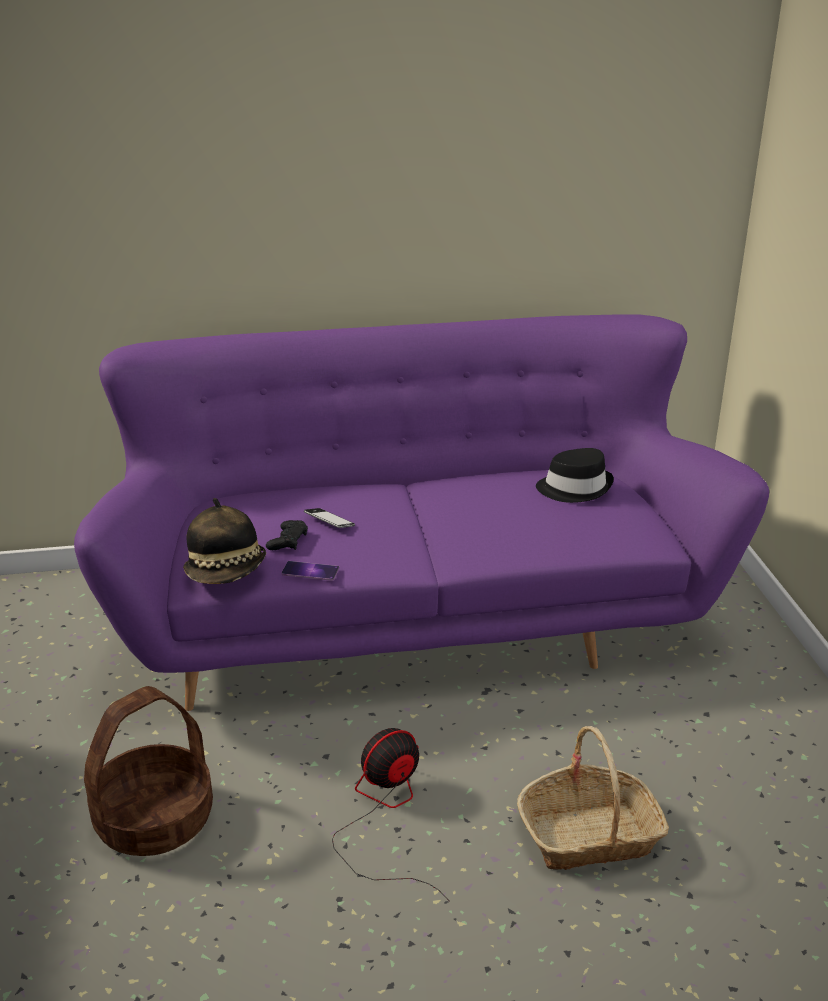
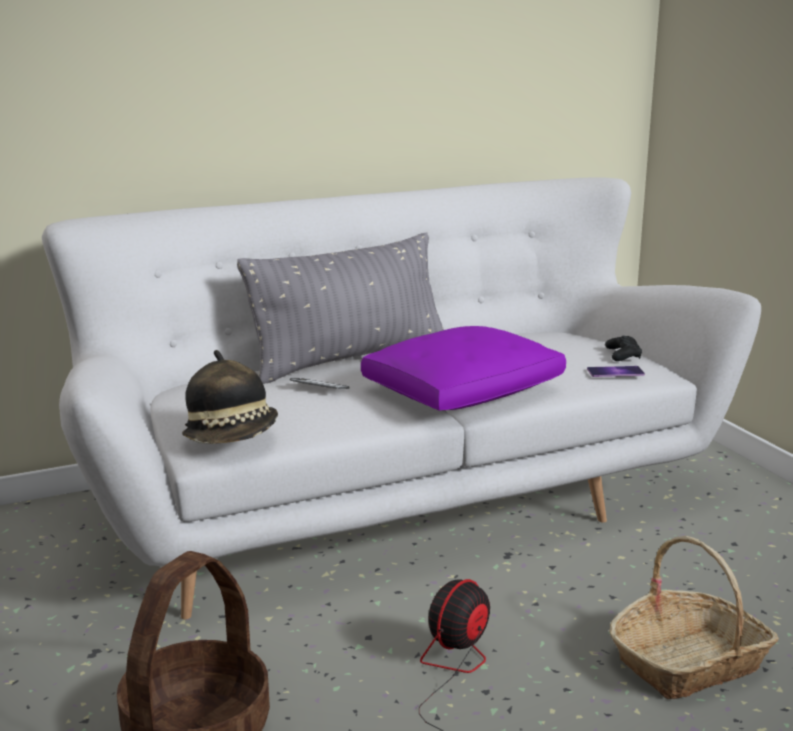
camera: 15 degrees left, 10 degrees down
(288, 541) = (285, 407): black game controller -> black game controller (623, 354)
(310, 571) = (326, 427): phone -> phone (615, 372)
(378, 487) = (350, 360): none -> grey pillow
(414, 619) = (397, 505): purple sofa -> white sofa
(457, 542) = (464, 391): none -> purple pillow
(575, 488) = (550, 342): black hat -> none

